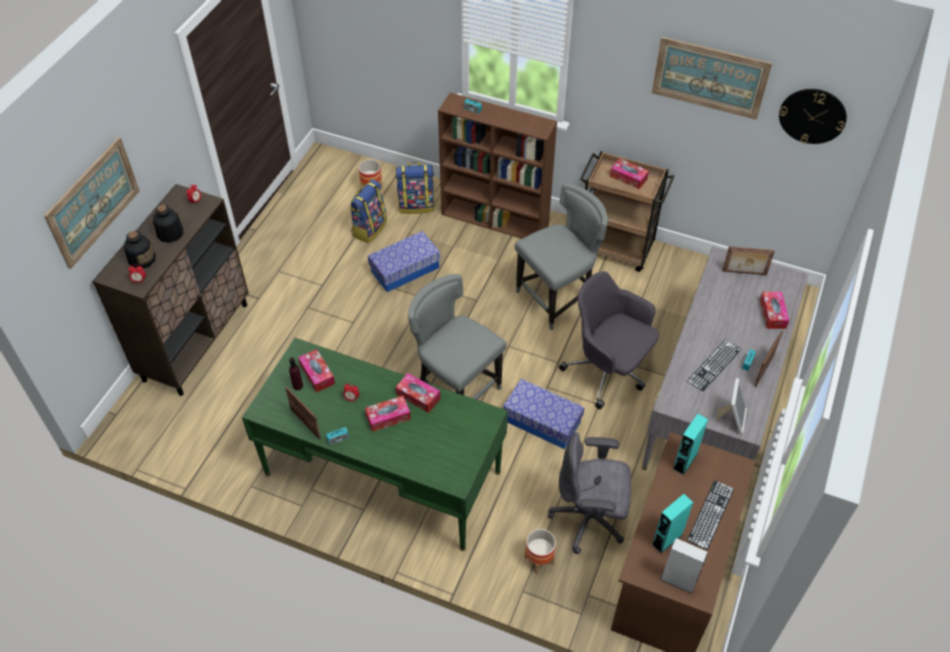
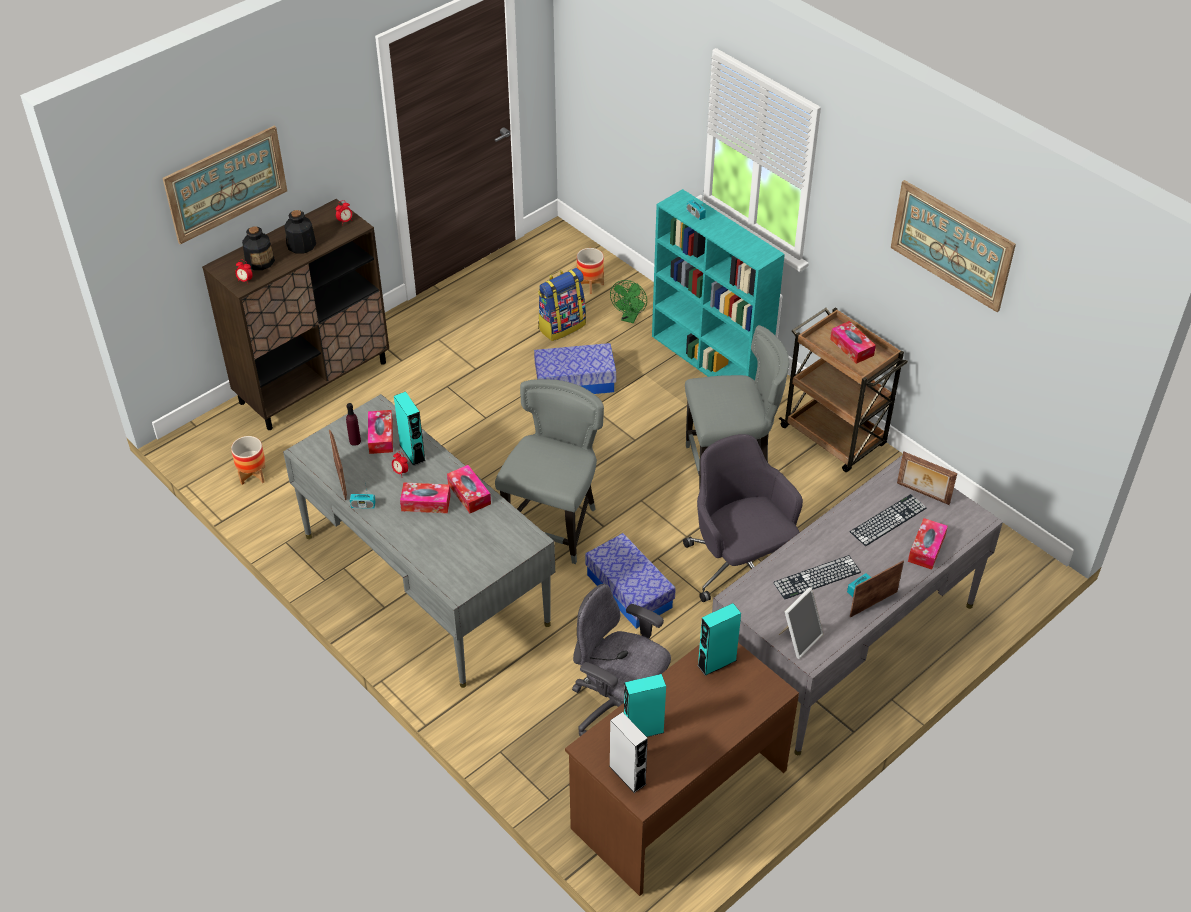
camera: 25 degrees right, 5 degrees down
(351, 378) = (412, 453): none -> turquoise speaker
(383, 473) = (425, 580): green desk -> grey desk
(417, 205) = (630, 318): backpack -> green fan
(456, 390) = (554, 525): grey chair -> grey chair turned 45 degrees clockwise
(496, 220) = (711, 361): brown bookcase -> turquoise bookcase
(539, 560) = (537, 728): planter -> planter (253, 475)
(710, 514) = (709, 726): keyboard -> keyboard (888, 520)
(812, 116) = (1057, 324): wall clock -> none

